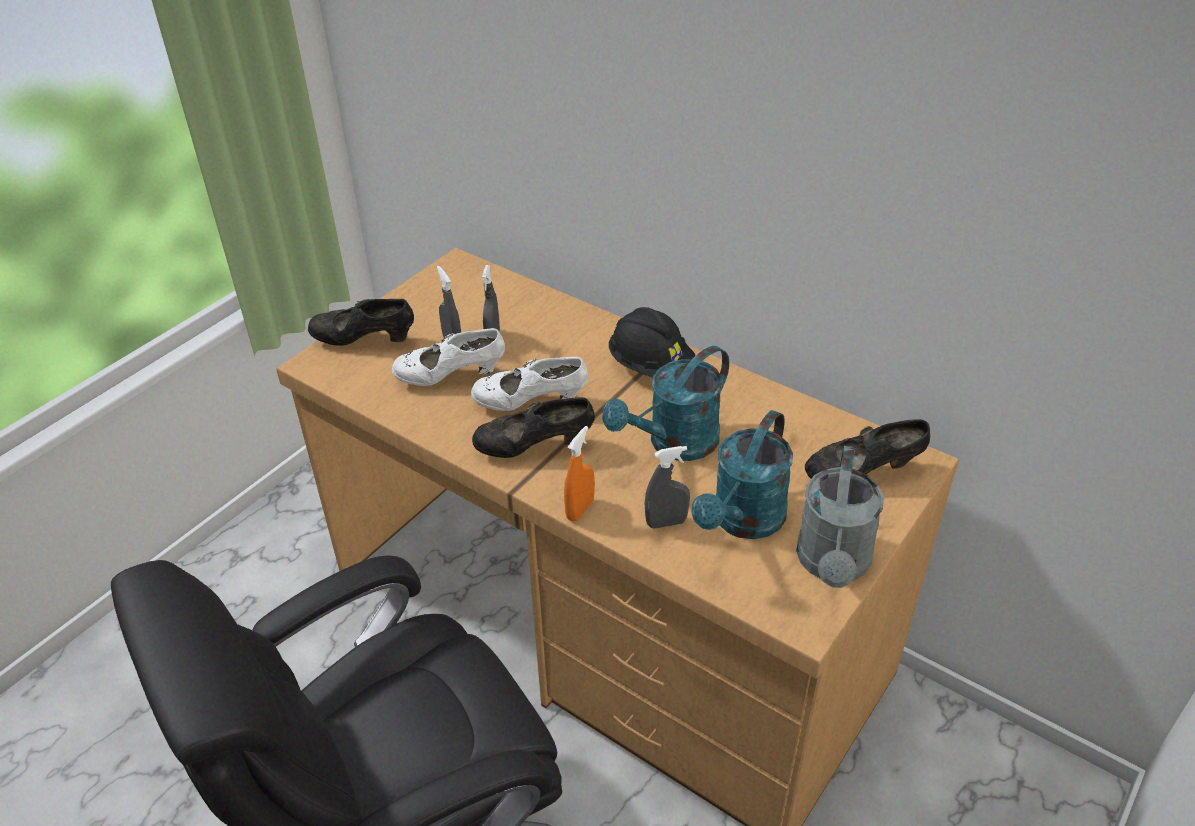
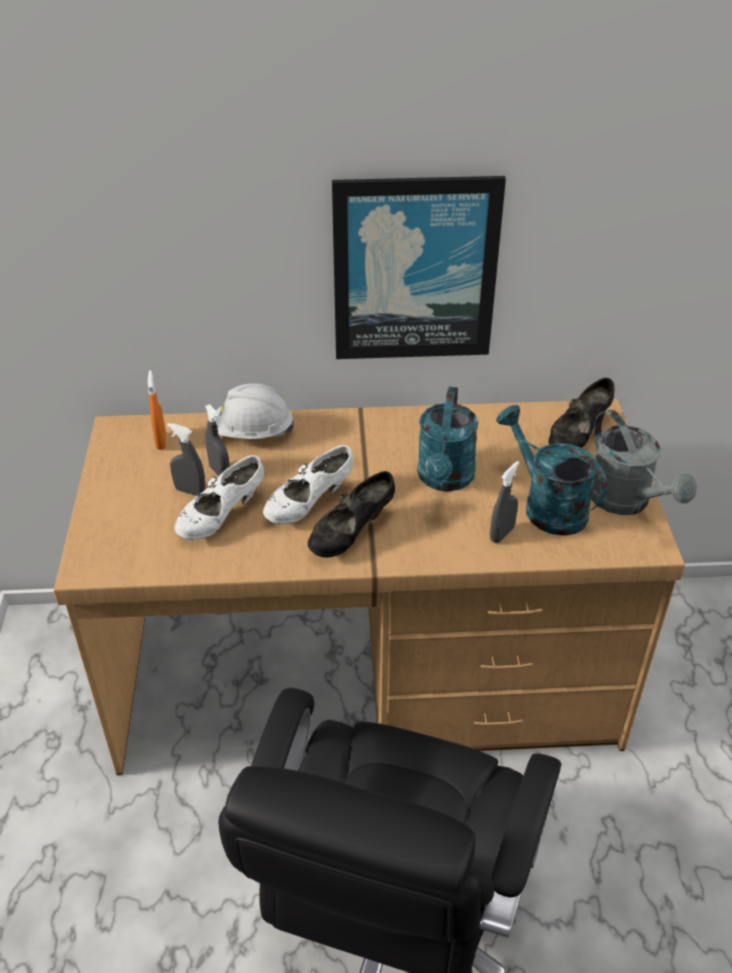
camera: 40 degrees left, 0 degrees up
(364, 340) = (109, 527): black shoe -> none
(556, 318) = (252, 433): none -> white hard hat
(580, 509) = (436, 558): orange spray bottle -> orange spray bottle (161, 441)
(650, 366) = (364, 434): black hard hat -> none
(743, 522) = (546, 506): turquoise watering can -> turquoise watering can turned 150 degrees clockwise
(745, 207) = (414, 270): none -> picture

